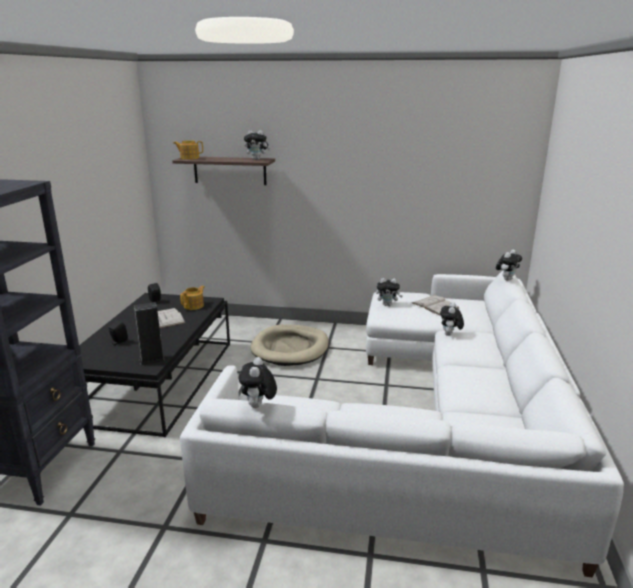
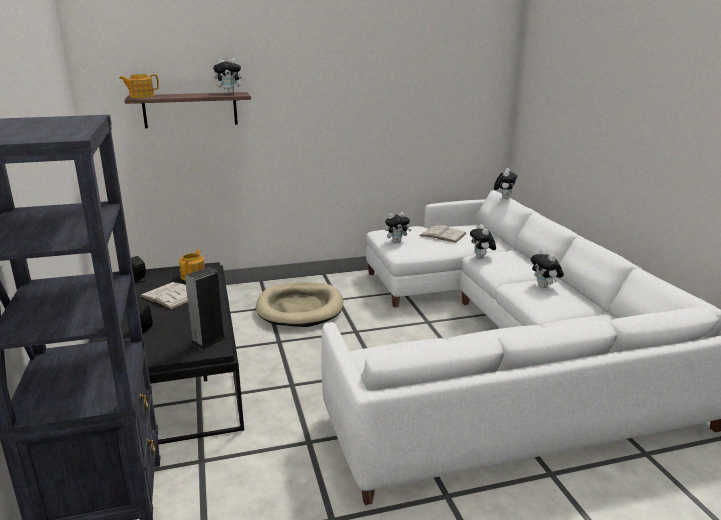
camera: 25 degrees left, 0 degrees up
(258, 406) = (430, 348): plush toy -> plush toy (544, 287)

